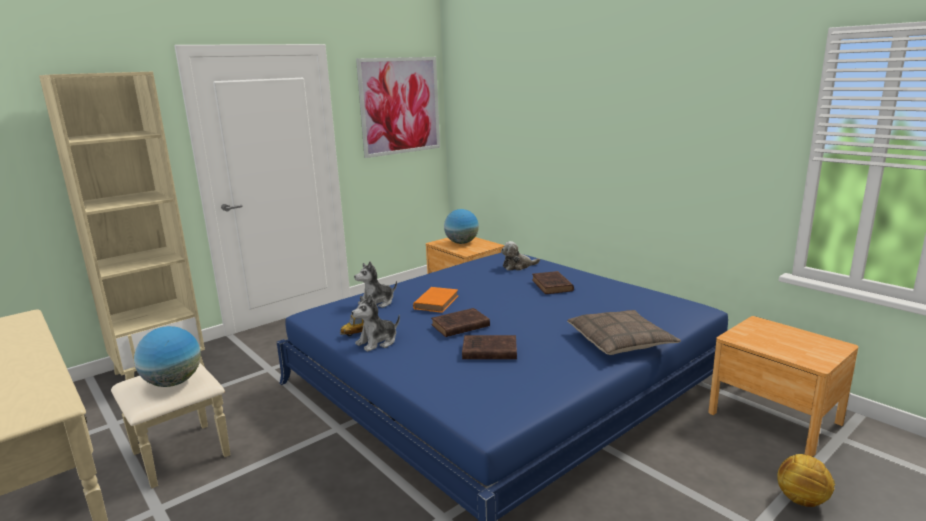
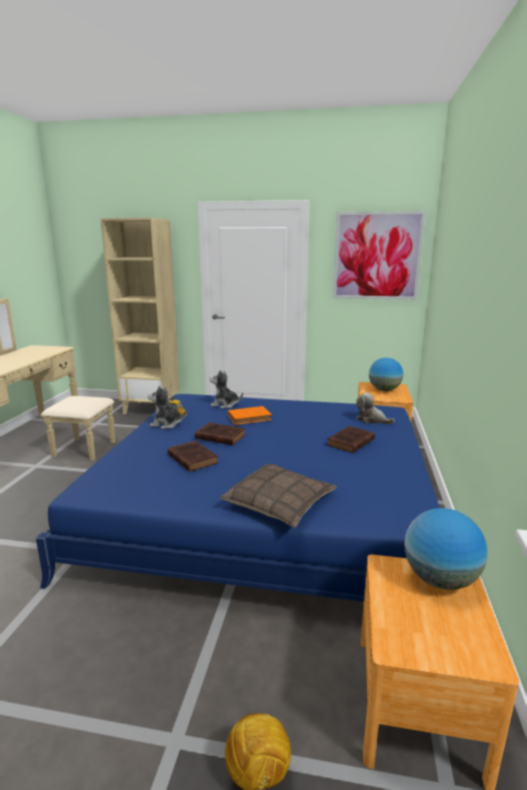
camera: 50 degrees right, 0 degrees up
(173, 383) = (76, 403): globe -> globe (440, 580)

